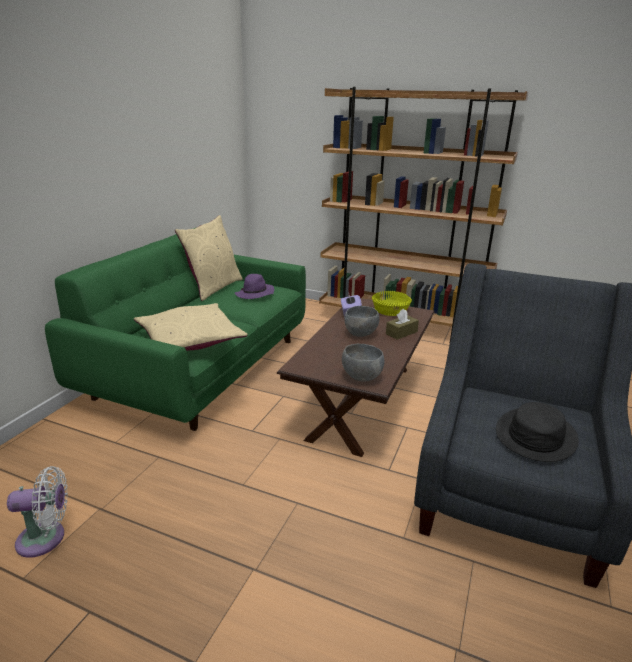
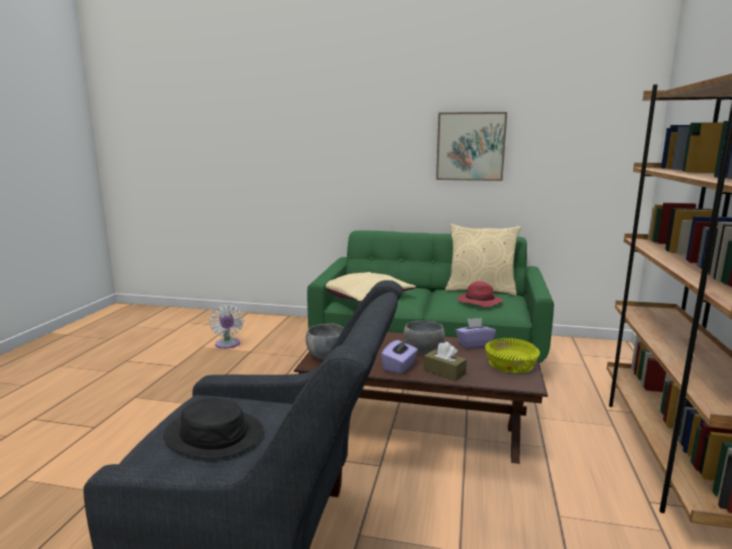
camera: 80 degrees right, 10 degrees down
(142, 136) = (470, 146): none -> picture
(255, 294) = (478, 303): purple hat -> red hat
(390, 347) = (399, 367): none -> purple tissue box

